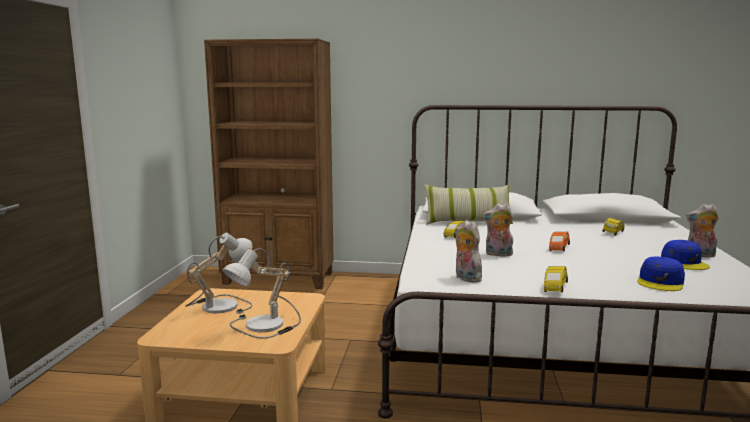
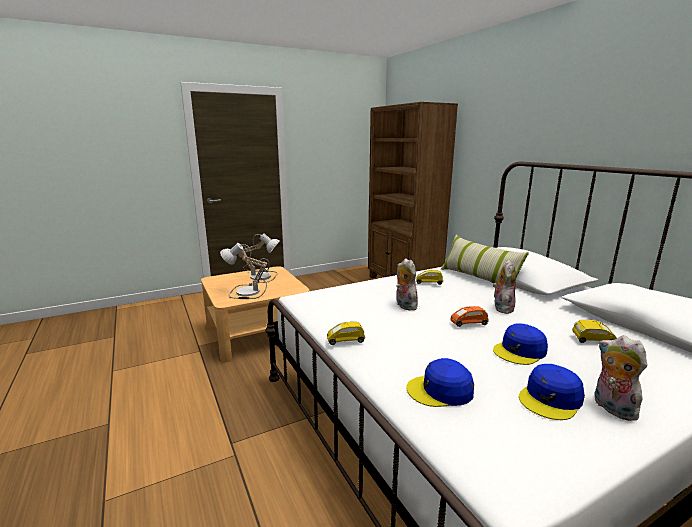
camera: 55 degrees right, 5 degrees up
(465, 278) = (326, 307): plush toy -> plush toy (502, 308)
(616, 250) = (520, 351): none -> blue cap

